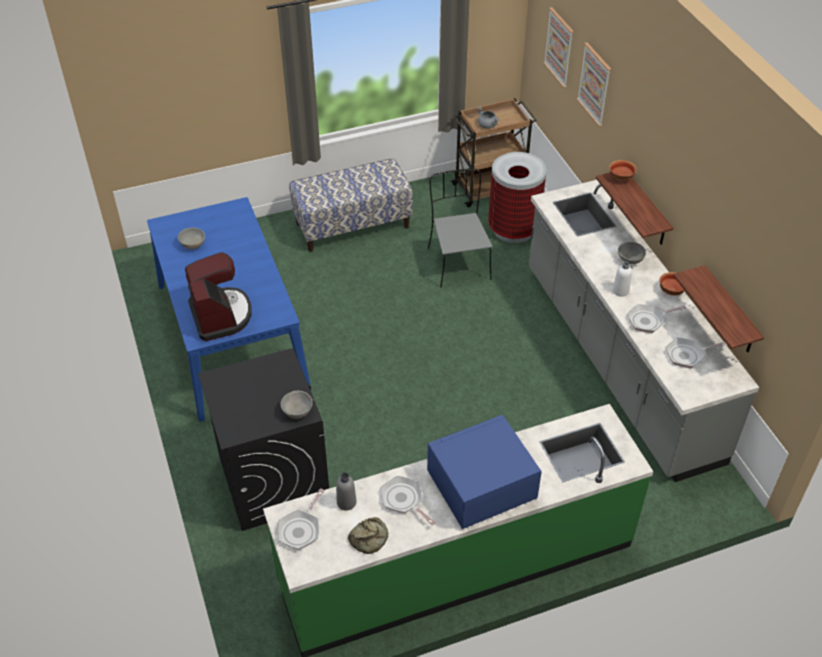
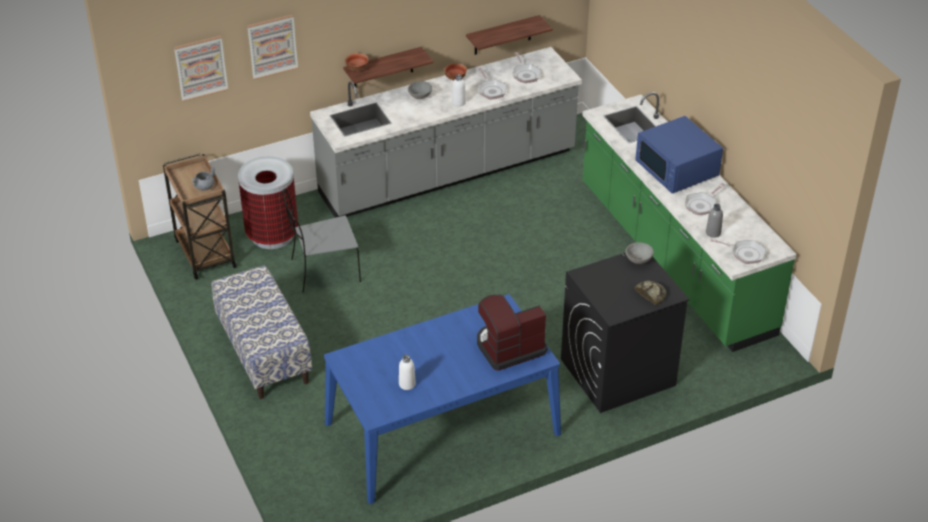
camera: 95 degrees left, 5 degrees down
(193, 245) = (407, 384): grey bowl -> white bottle
(370, 538) = (740, 219): bread -> bread (651, 294)

